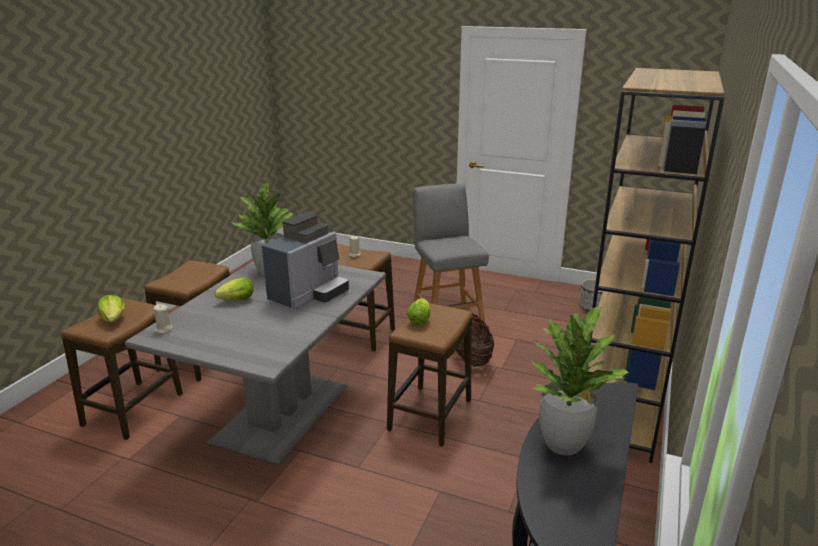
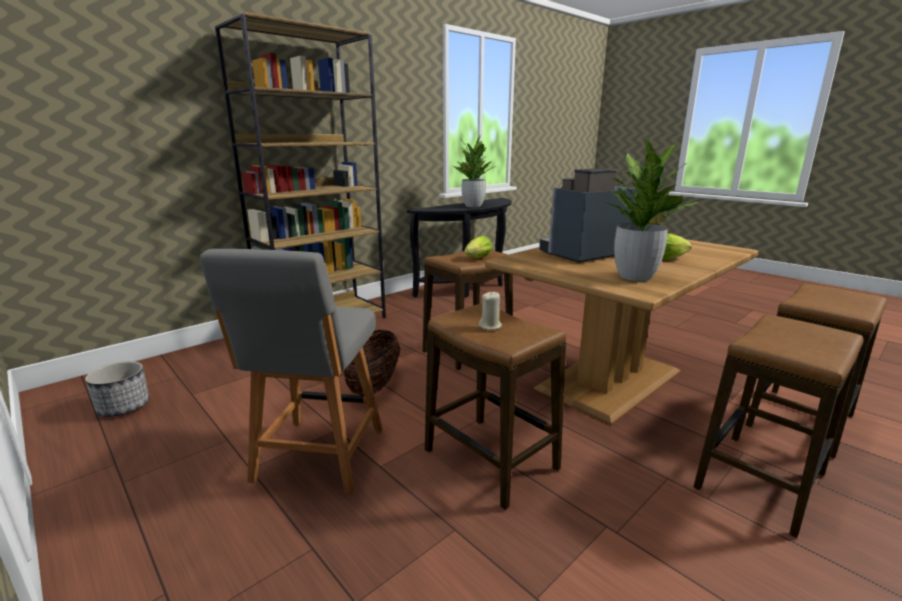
camera: 155 degrees left, 5 degrees down
(114, 319) = (831, 299): lettuce -> none
(163, 329) = (727, 251): beige candle -> none
(280, 412) = (611, 380): grey dining table -> brown dining table

